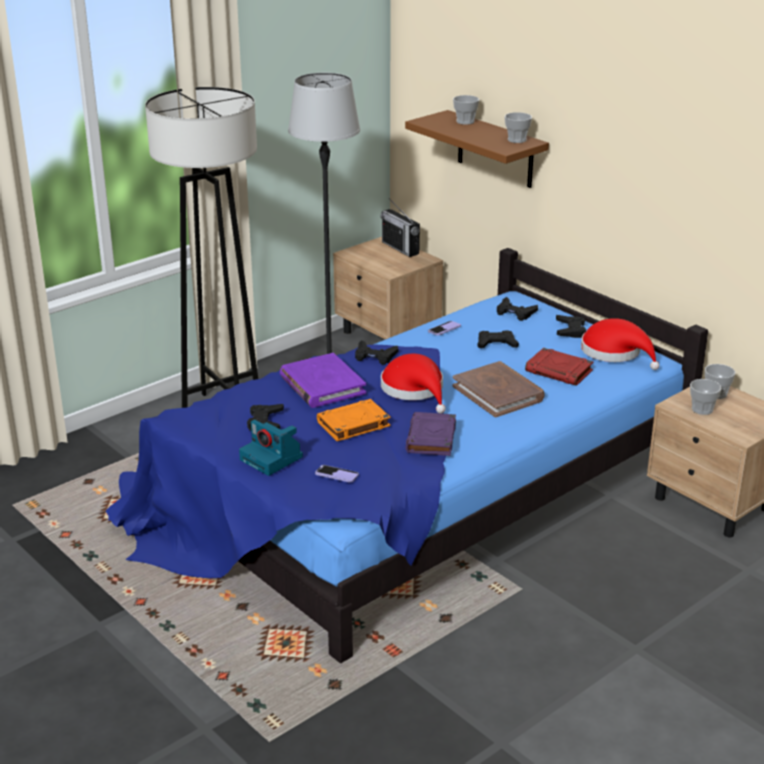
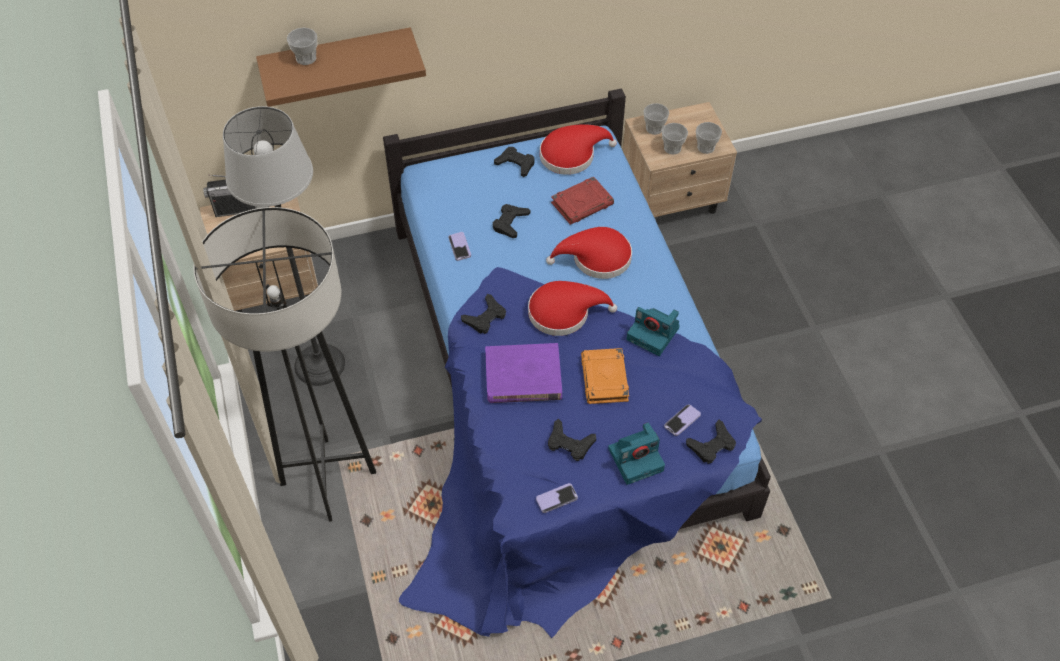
camera: 65 degrees left, 25 degrees up
(201, 429) = (556, 498): none -> phone
(431, 439) = (654, 334): purple book -> camera
(498, 393) = (596, 258): brown book -> red hat
(515, 313) = (460, 185): black game controller -> black game controller (711, 445)
(517, 140) = (388, 45): cup -> cup (706, 147)

